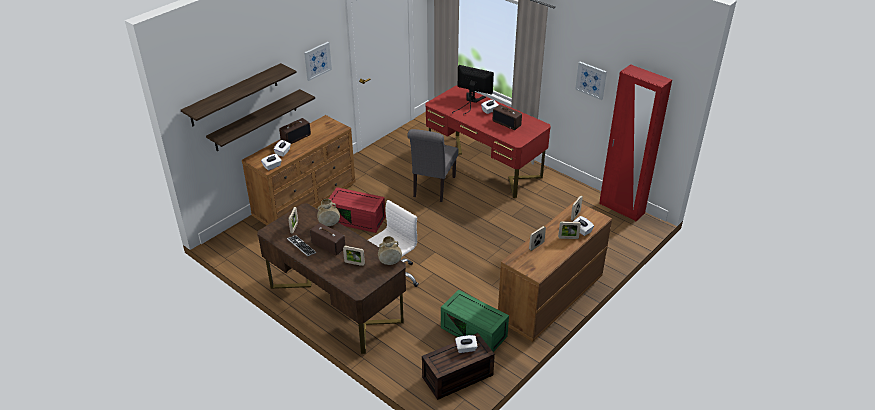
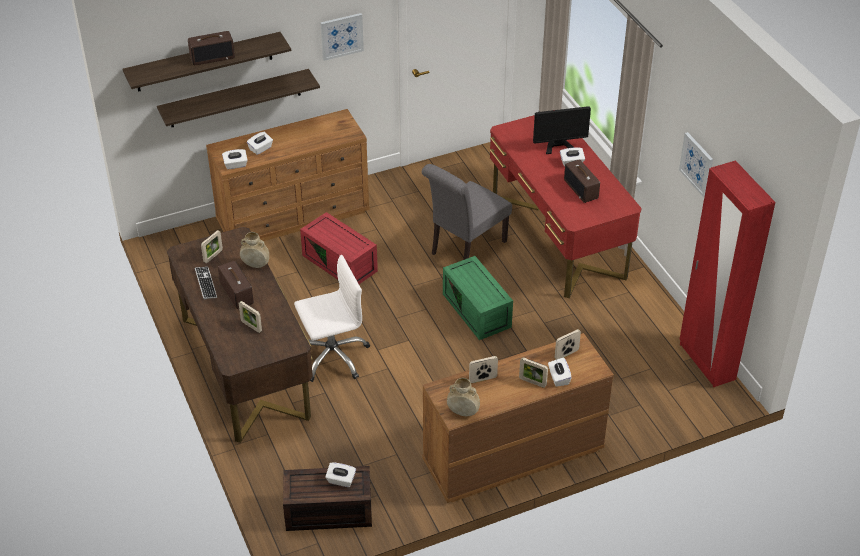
camera: 25 degrees right, 5 degrees up
(296, 137) = (289, 132): radio -> radio (212, 57)
(390, 262) = (293, 340): beige vase -> beige vase (463, 412)
(471, 101) = (556, 140): monitor -> monitor turned 120 degrees clockwise
(475, 332) = (387, 464): green storage box -> green storage box (478, 311)

